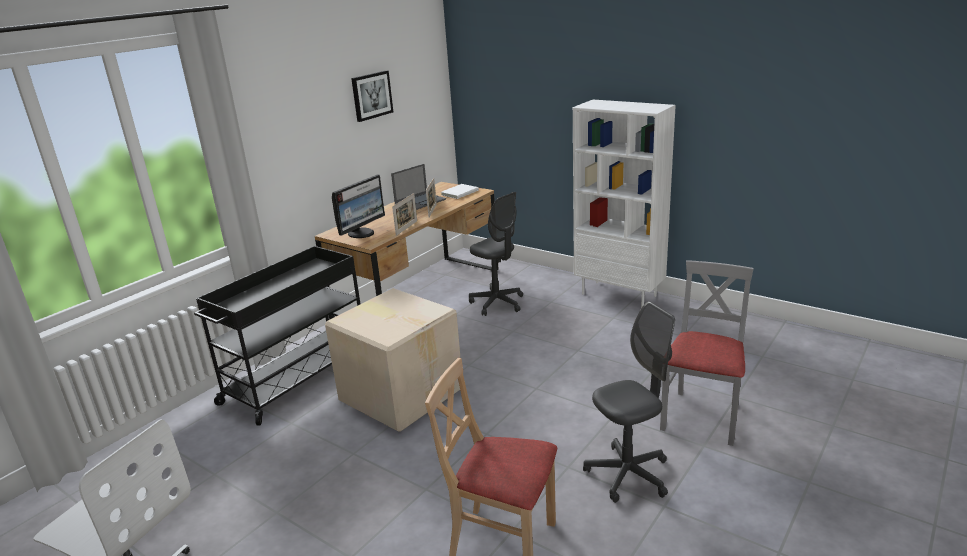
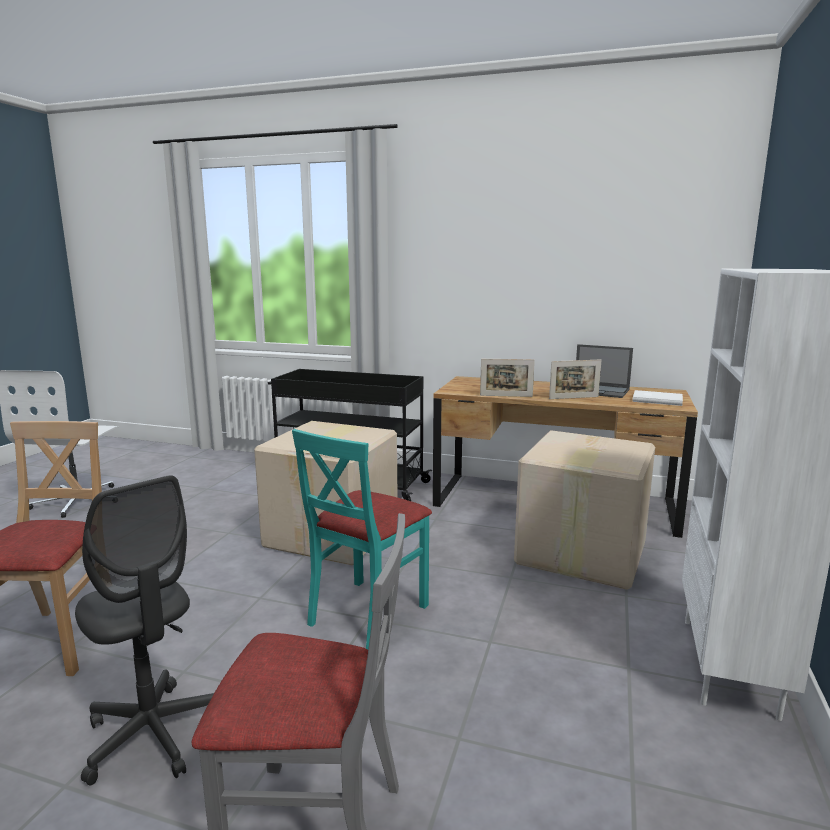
camera: 70 degrees right, 10 degrees down
(362, 233) = (475, 386): monitor -> none
(371, 95) = (581, 245): picture -> none
(497, 303) = (579, 553): grey office chair -> cardboard box
(529, 388) = (367, 613): none -> turquoise chair

